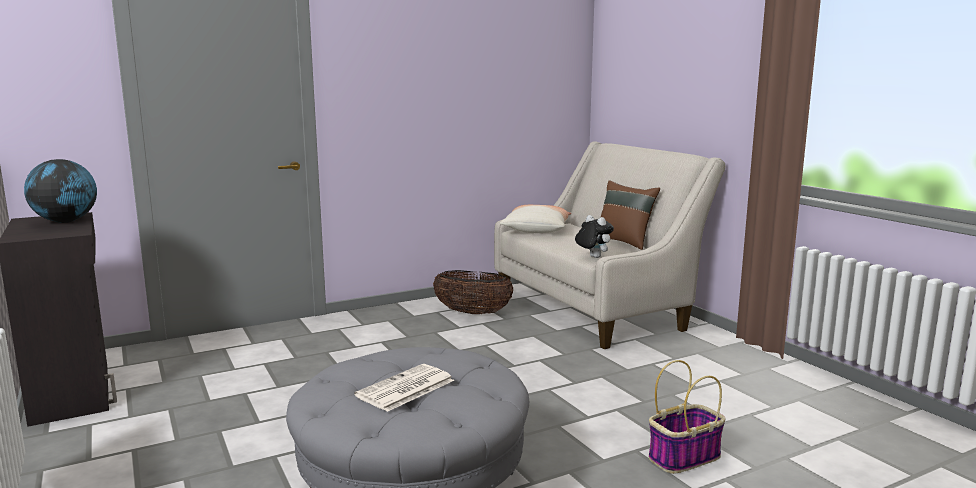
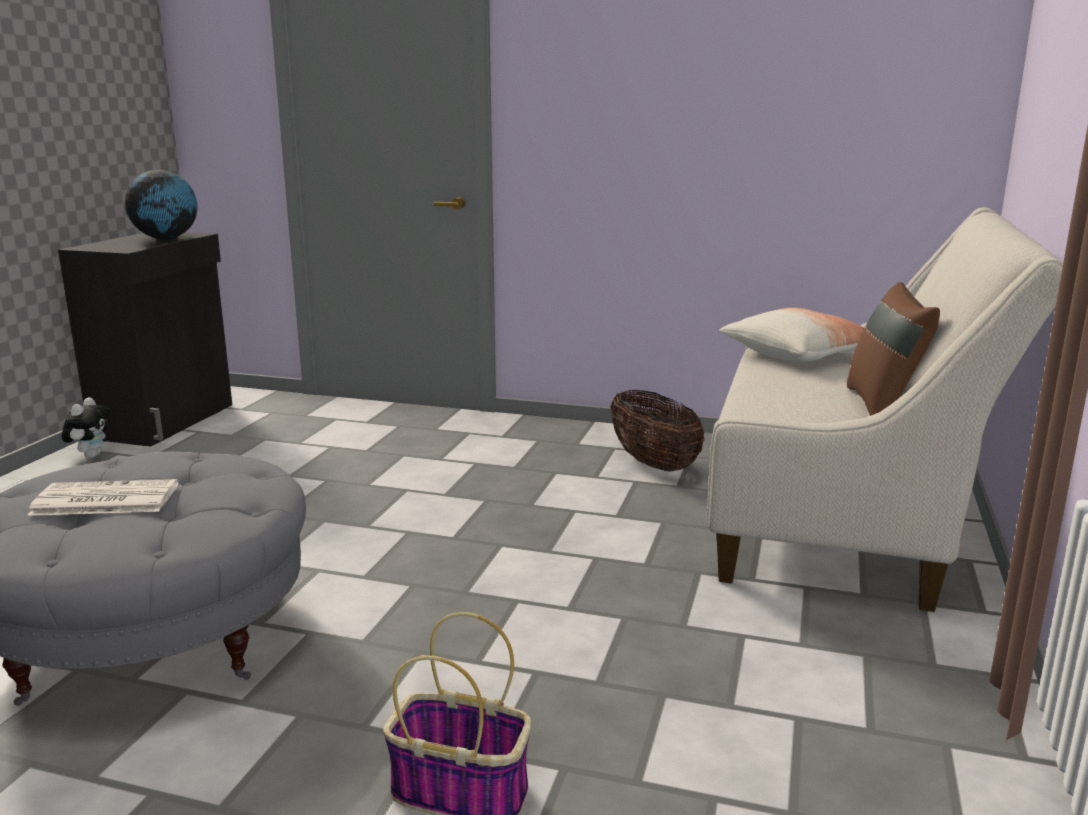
camera: 45 degrees right, 5 degrees up
(592, 257) = (753, 415): plush toy -> plush toy (91, 455)

